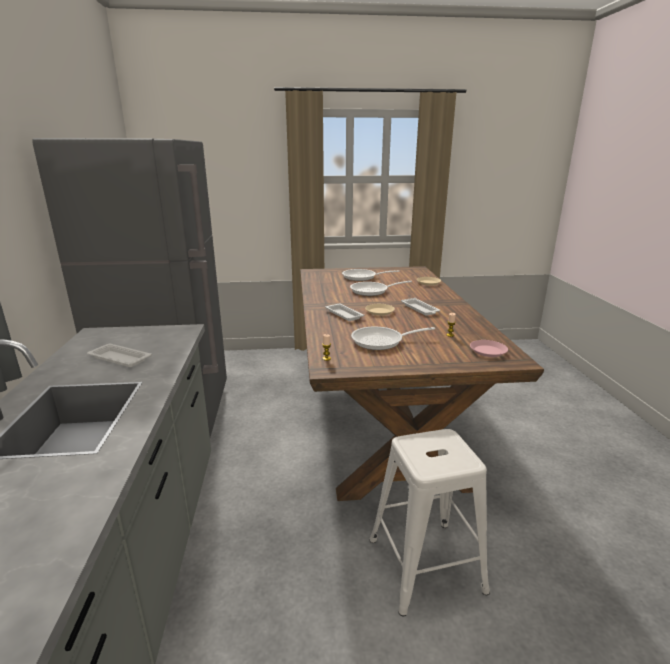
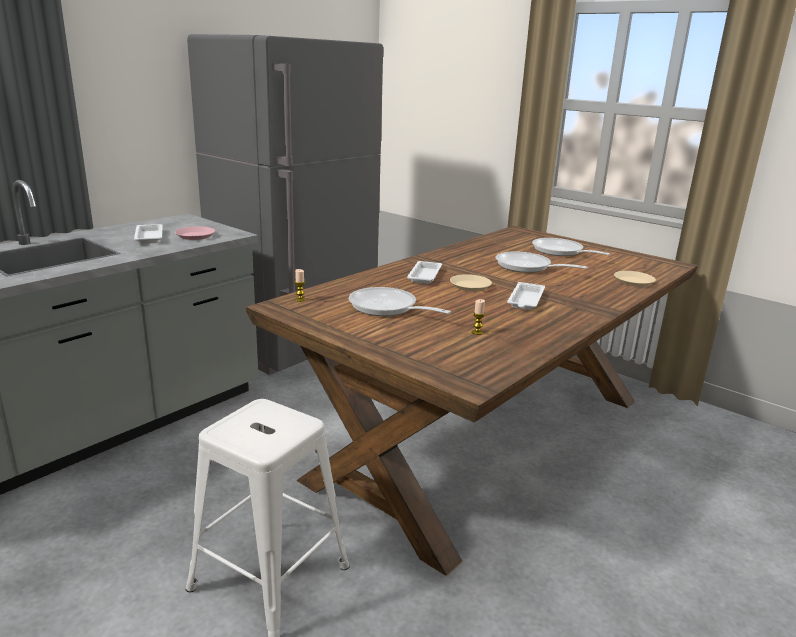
camera: 45 degrees right, 0 degrees up
(488, 351) = (469, 362): pink plate -> pink plate (195, 236)

